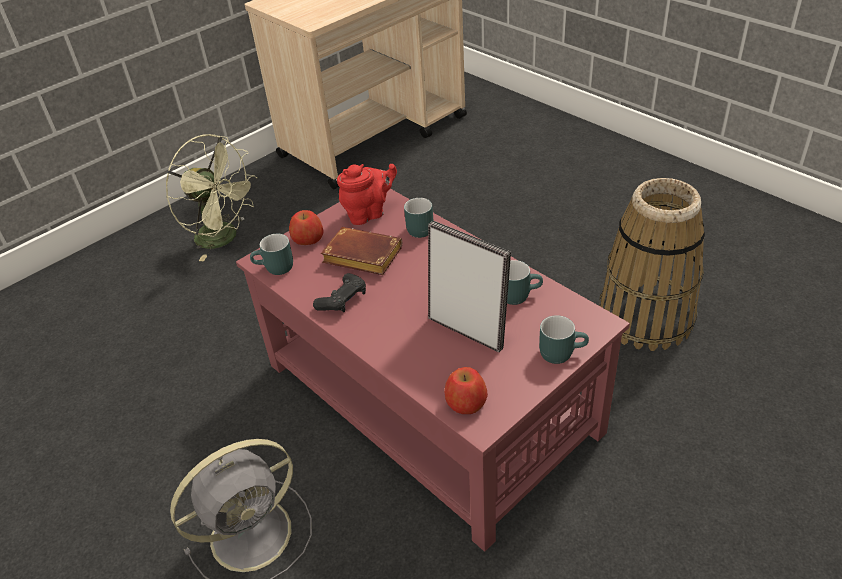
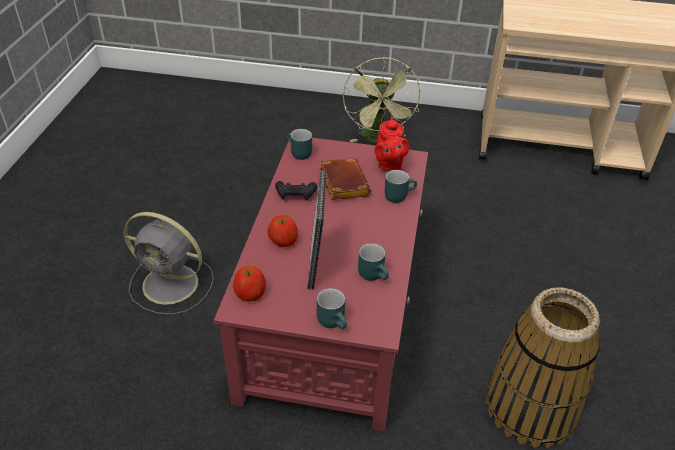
camera: 50 degrees right, 0 degrees up
(308, 239) = (337, 152): apple -> apple (283, 240)
(369, 213) = (389, 165): red teapot -> red teapot turned 60 degrees clockwise

